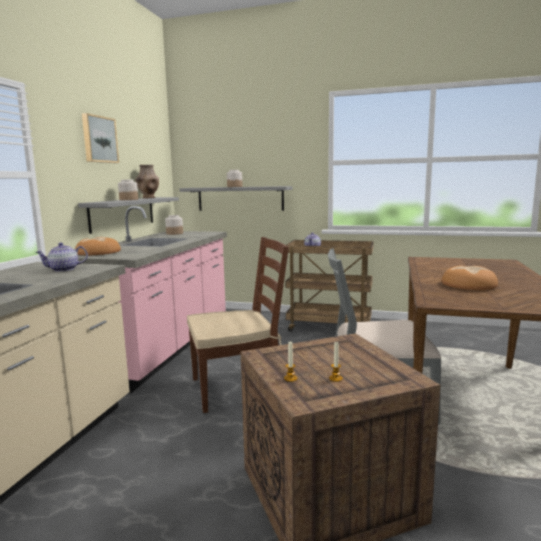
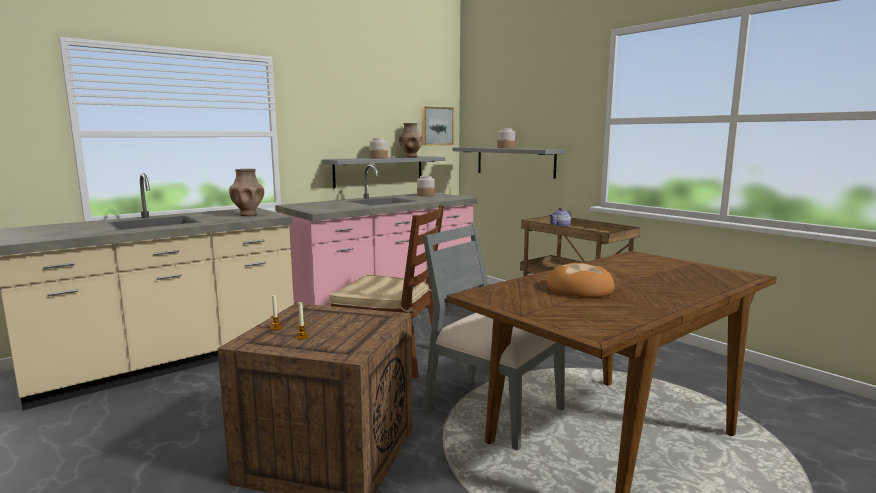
camera: 35 degrees right, 0 degrees up
(63, 269) = (248, 214): teapot -> brown vase
(99, 139) = (354, 100): picture -> picture (436, 126)
(99, 252) = (312, 205): bread -> none

